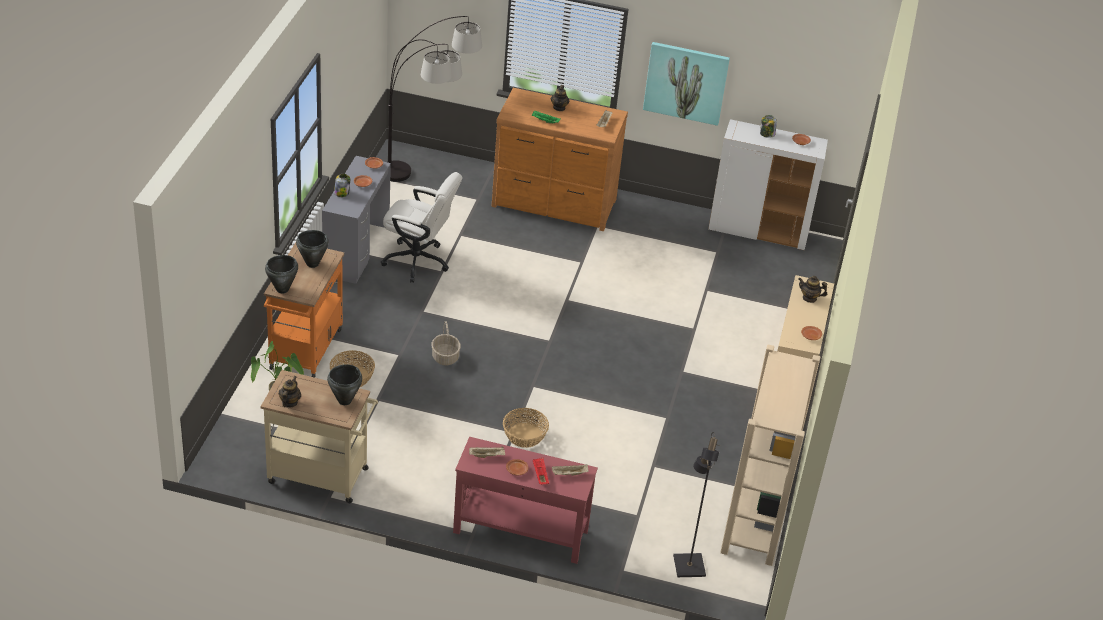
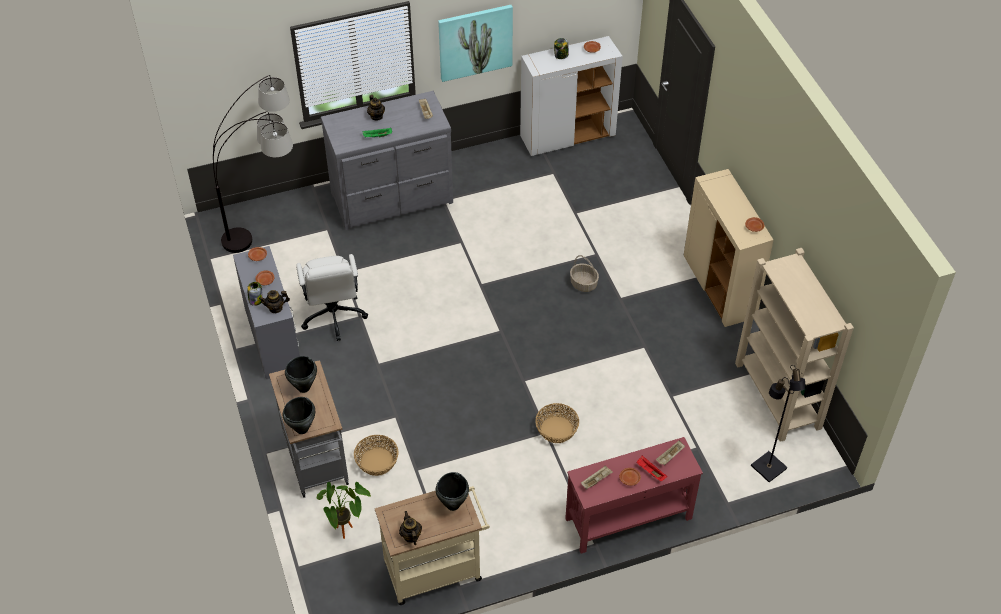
camera: 30 degrees left, 10 degrees up
(305, 351) = (316, 461): orange cart -> grey cart
(419, 262) = (334, 318): white office chair -> white office chair turned 90 degrees clockwise
(445, 357) = (434, 396): basket -> basket (584, 284)
(554, 204) = (393, 199): brown dresser -> grey dresser
(809, 298) = (723, 192): teapot -> teapot (276, 308)

